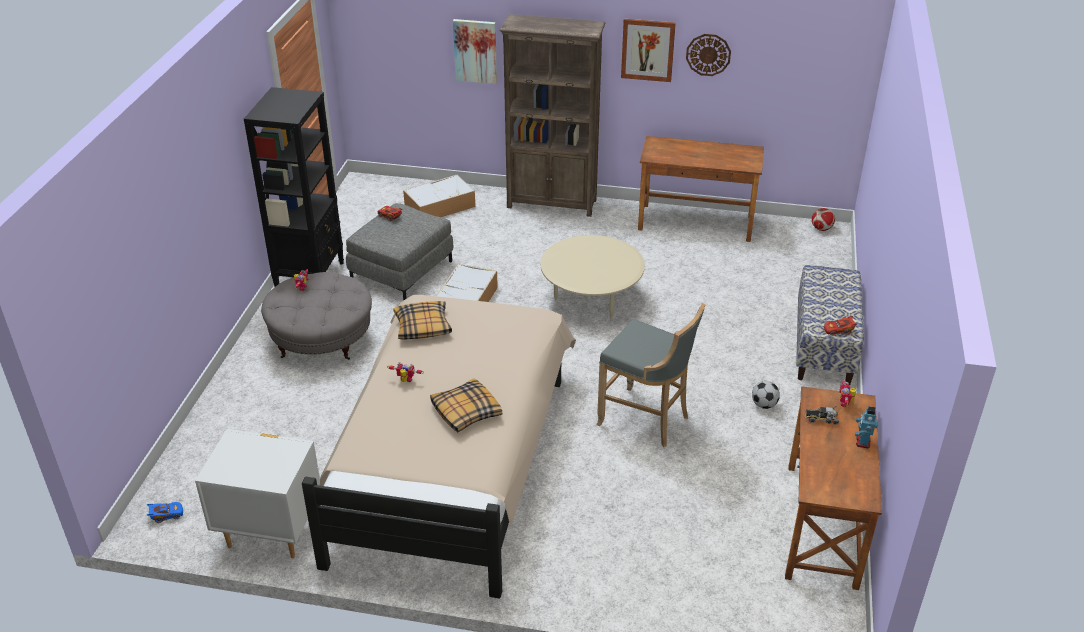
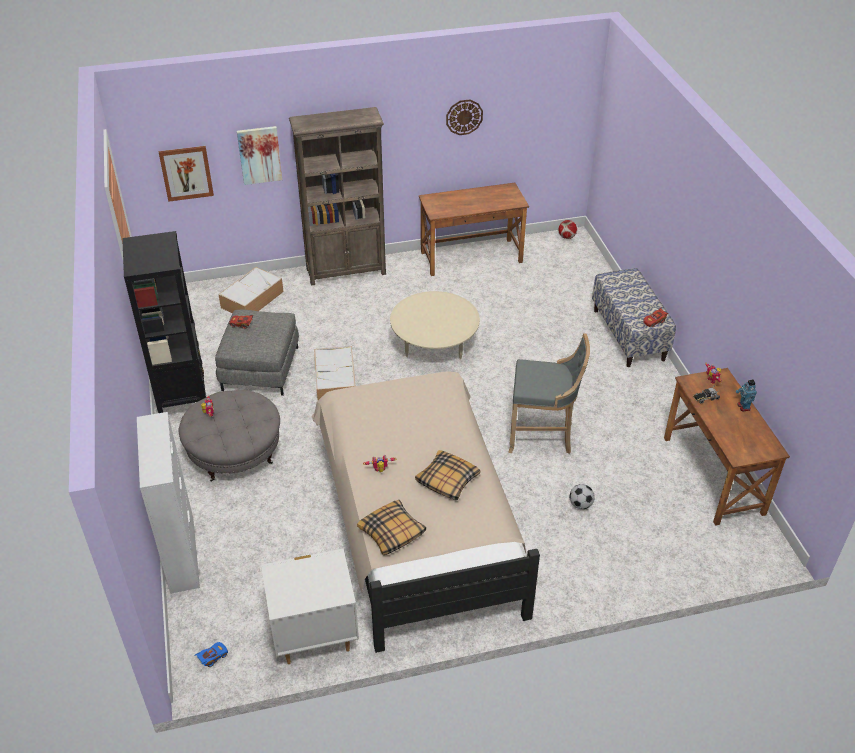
camera: 25 degrees left, 5 degrees up
(208, 413) = (182, 554): none -> white cabinet
(422, 327) = (358, 418): pillow -> pillow (392, 532)
(648, 50) = (413, 123): picture -> picture (186, 173)
(764, 405) = (617, 395): football -> football (581, 505)

